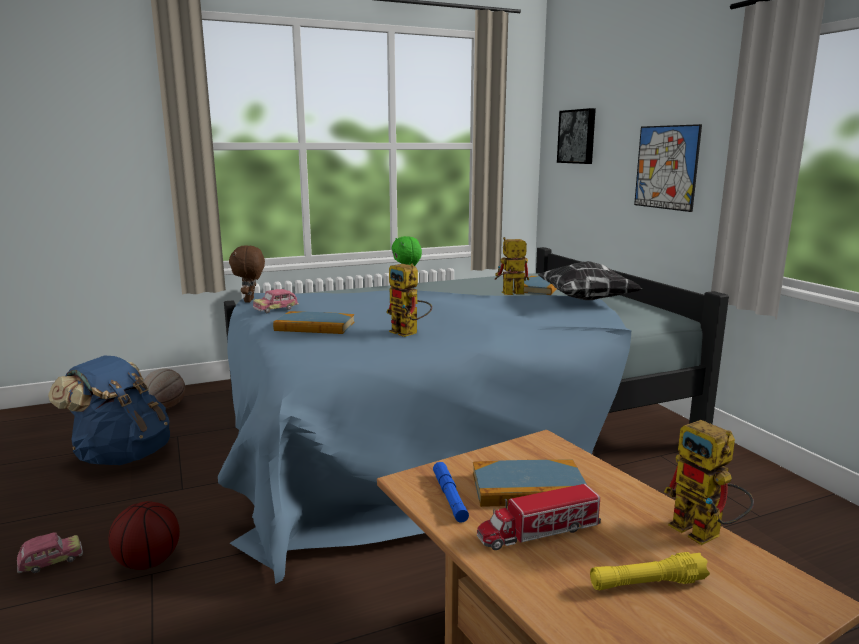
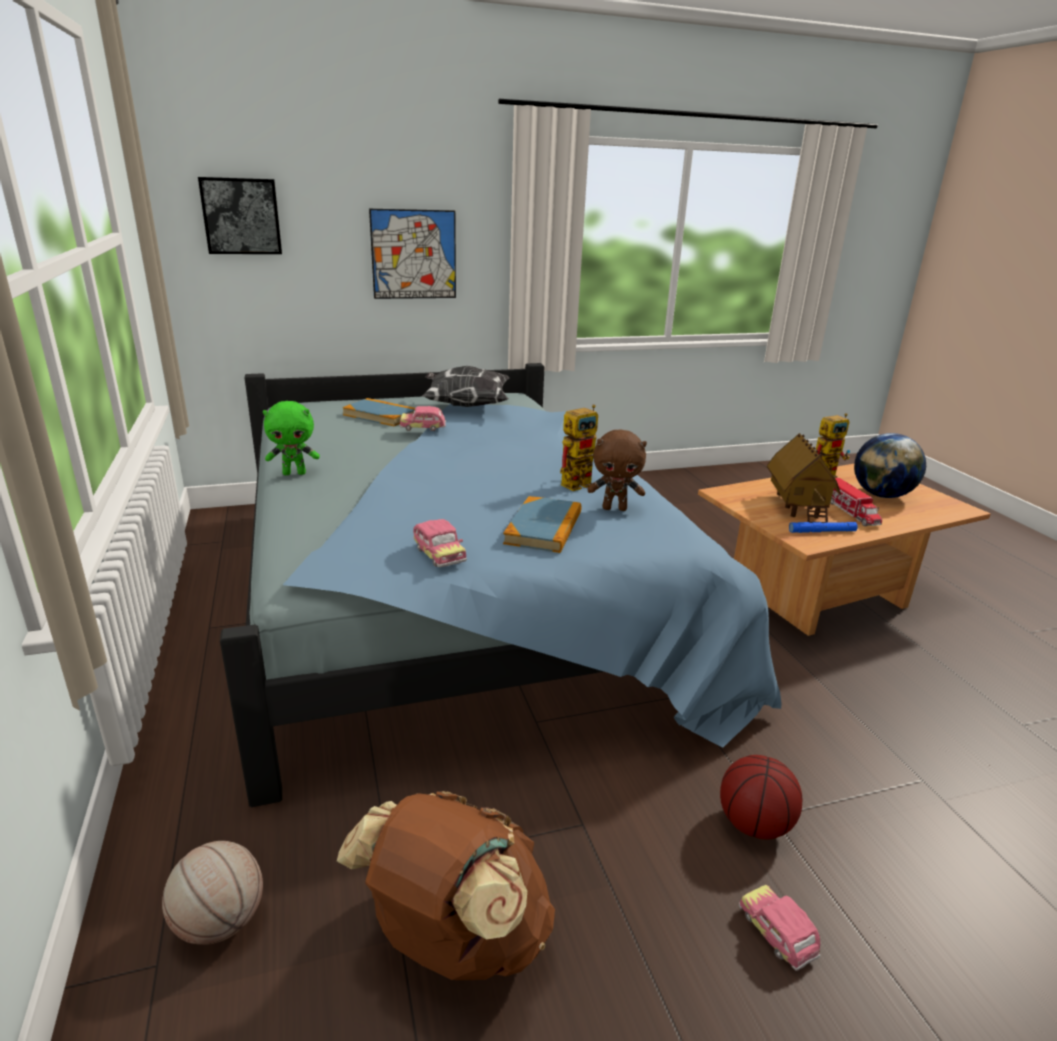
camera: 85 degrees left, 10 degrees up
(122, 456) = (455, 939): blue backpack -> brown backpack
(250, 301) = (356, 580): brown plush toy -> brown plush toy (615, 508)
(508, 294) = (423, 428): toy robot -> toy car
(528, 488) = (797, 507): book -> toy house
(647, 583) = (881, 495): yellow flashlight -> globe

